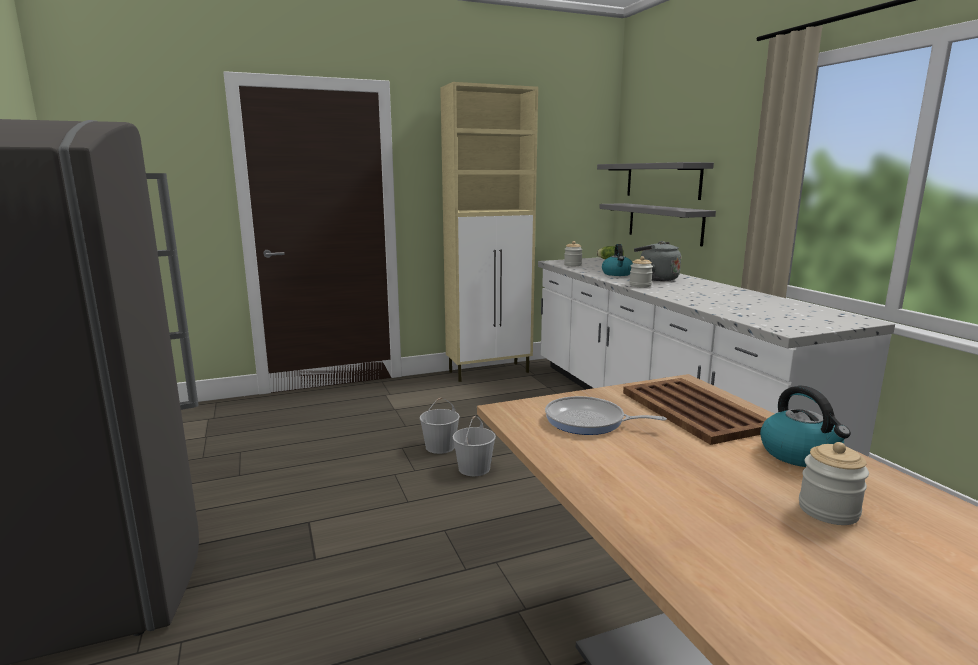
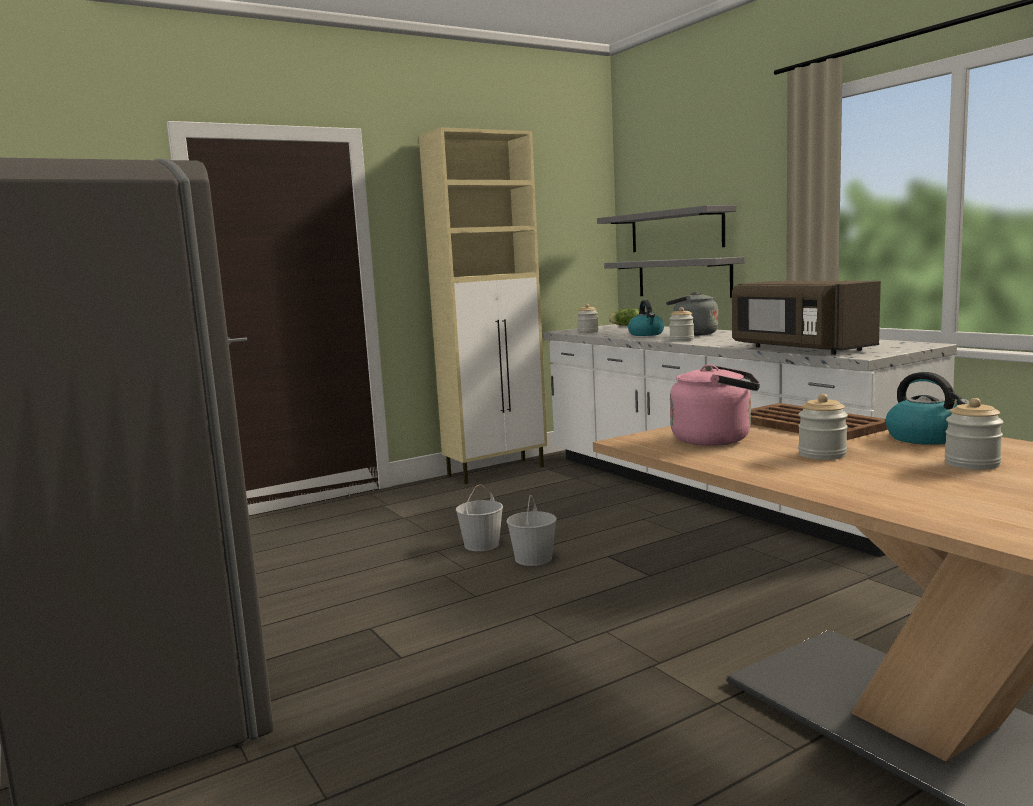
camera: 10 degrees left, 5 degrees down
(589, 421) = (716, 440): frying pan -> pink kettle
(675, 464) = (822, 455): none -> jar
(734, 312) = (799, 349): none -> brown microwave

